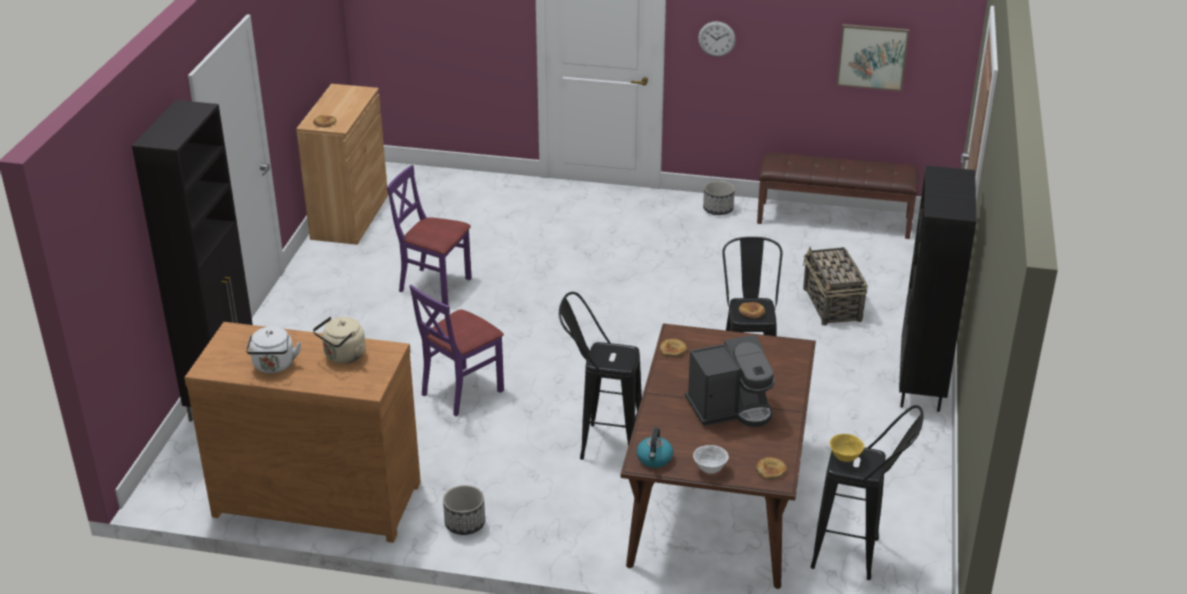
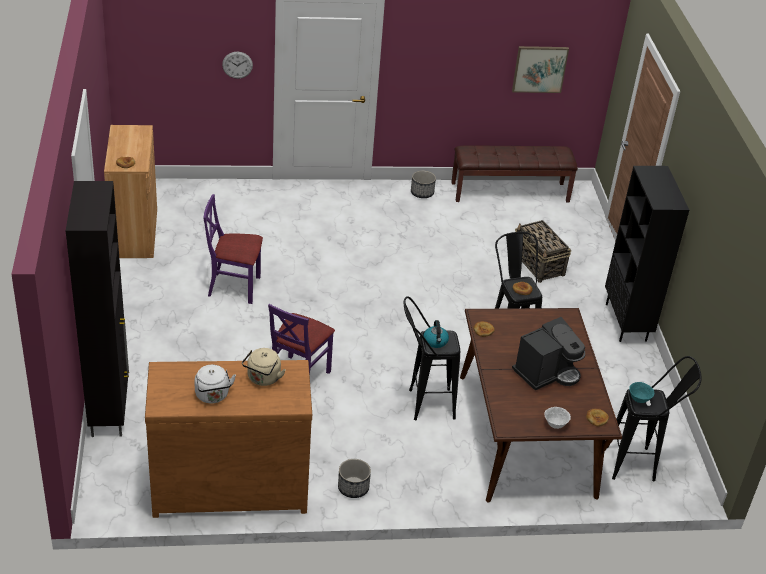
camera: 20 degrees left, 5 degrees up
(654, 459) = (513, 423): kettle -> kettle (435, 341)
(716, 38) = (421, 63): wall clock -> wall clock (237, 65)
(845, 457) = (639, 399): yellow bowl -> turquoise bowl

